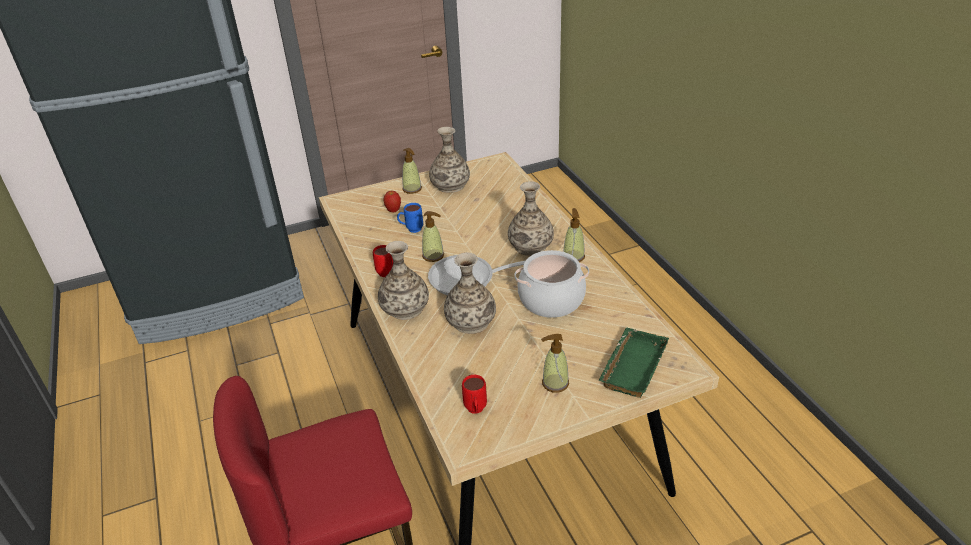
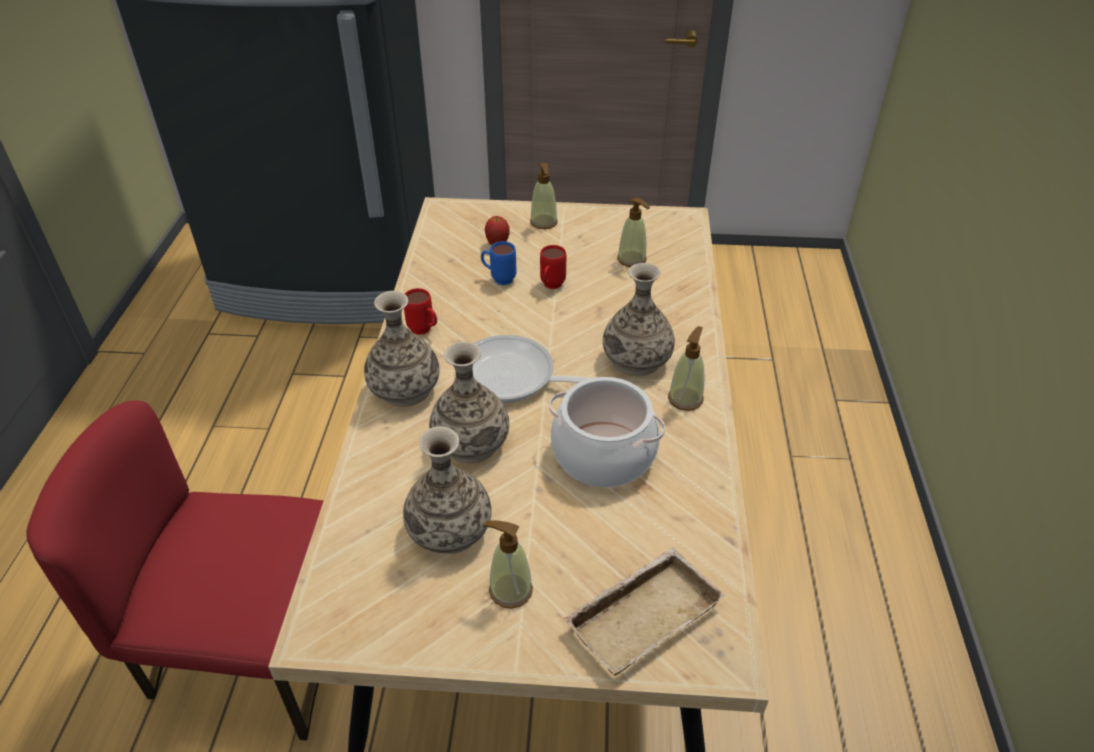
camera: 25 degrees right, 5 degrees up
(433, 256) = (498, 326): soap dispenser -> soap dispenser (632, 259)
(450, 186) = (596, 234): vase -> vase (450, 530)
(475, 411) = (373, 583): red mug -> red mug (550, 287)
(631, 365) = (642, 613): green tray -> beige tray

